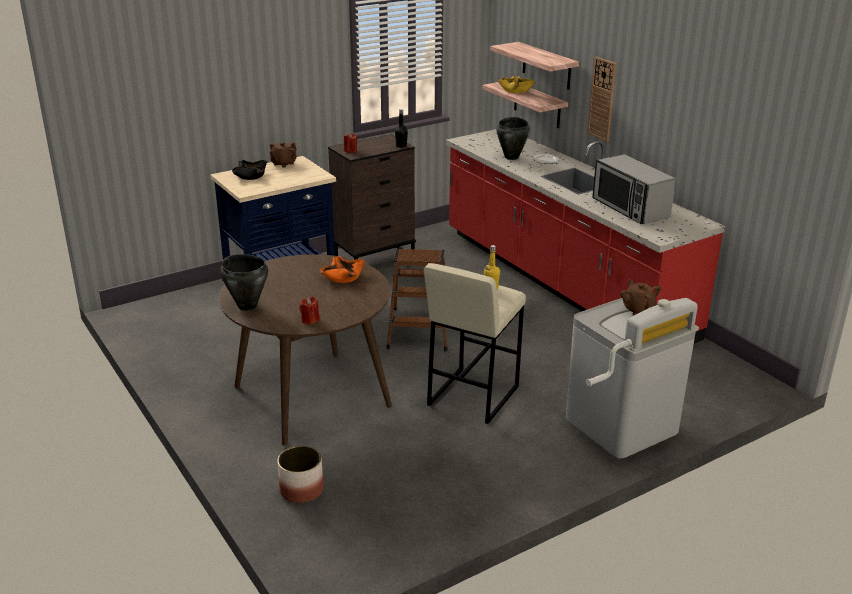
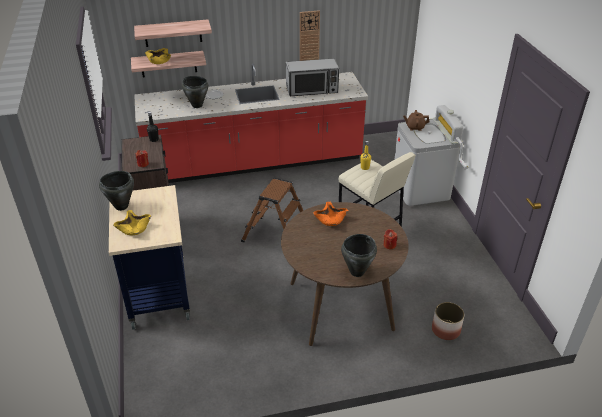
camera: 70 degrees left, 10 degrees up
(250, 176) = (134, 229): black bowl -> yellow bowl
(283, 164) = (121, 206): brown teapot -> black cooking pot
(602, 99) = (237, 36): wall clock -> wall clock (309, 37)

